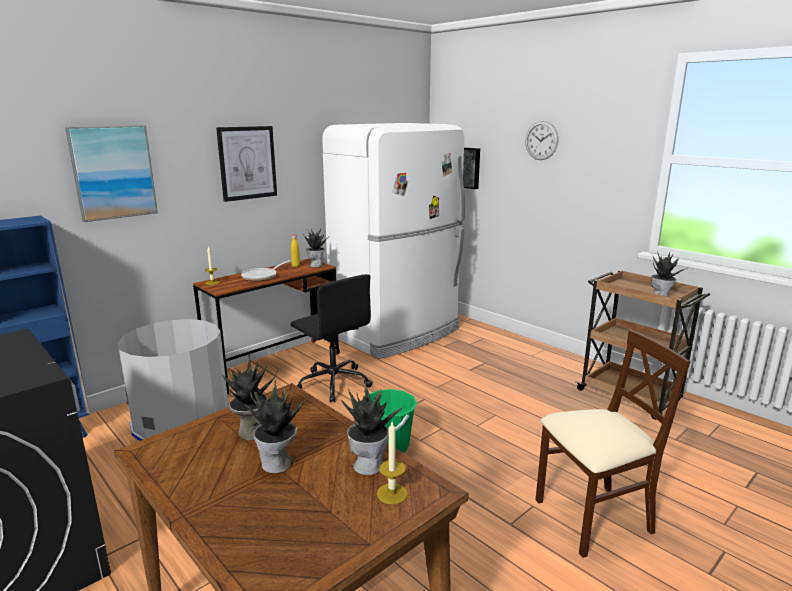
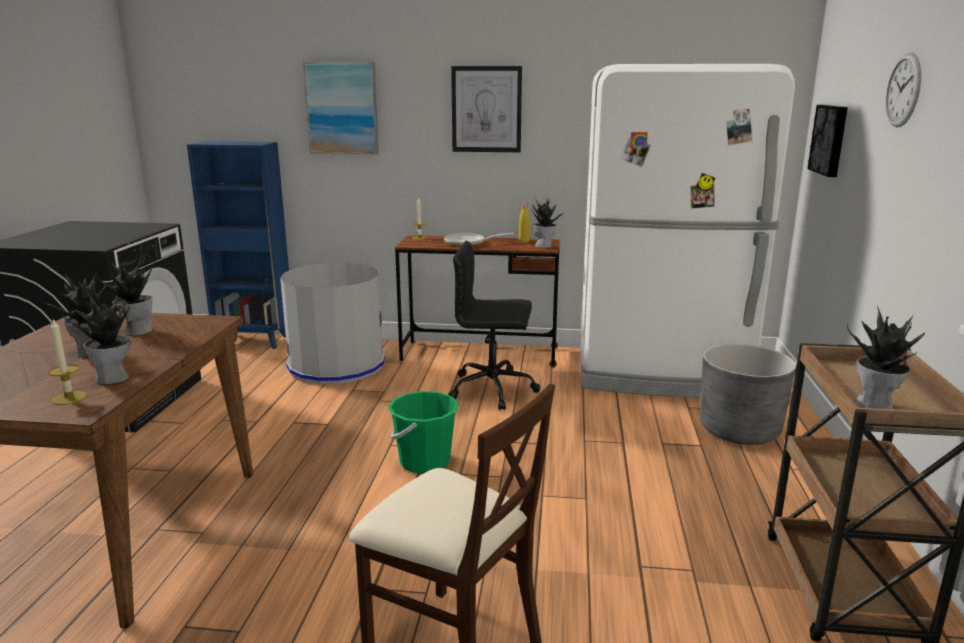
camera: 50 degrees right, 0 degrees up
(333, 383) = (494, 389): black office chair -> black office chair turned 90 degrees clockwise
(483, 347) = (739, 430): none -> grey planter

